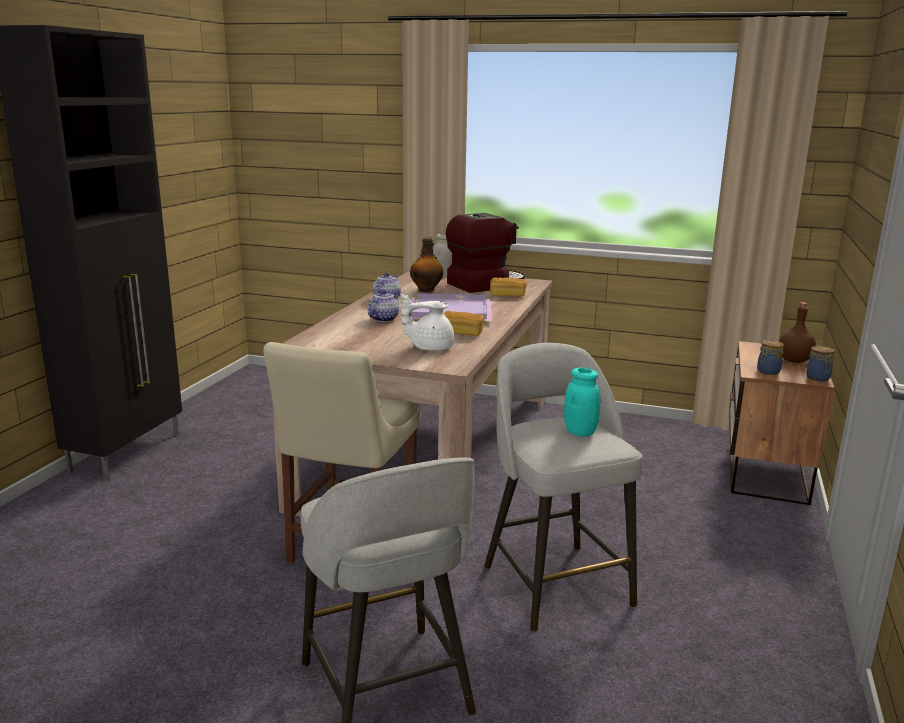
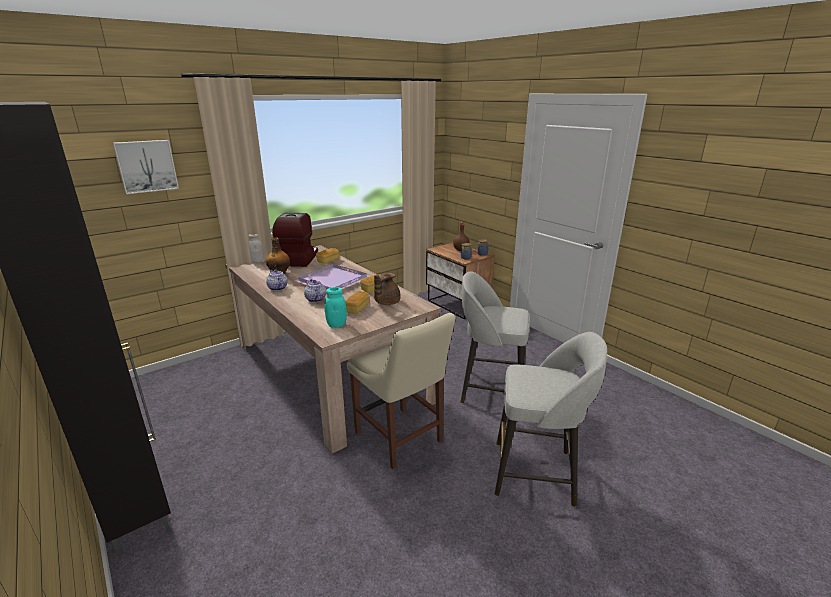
camera: 55 degrees left, 5 degrees up
(347, 126) = (146, 166): none -> picture
(389, 340) = (357, 308): none -> bread
(430, 347) = (386, 302): white teapot -> brown teapot
(580, 432) = (499, 311): turquoise jar -> turquoise jar (336, 325)

